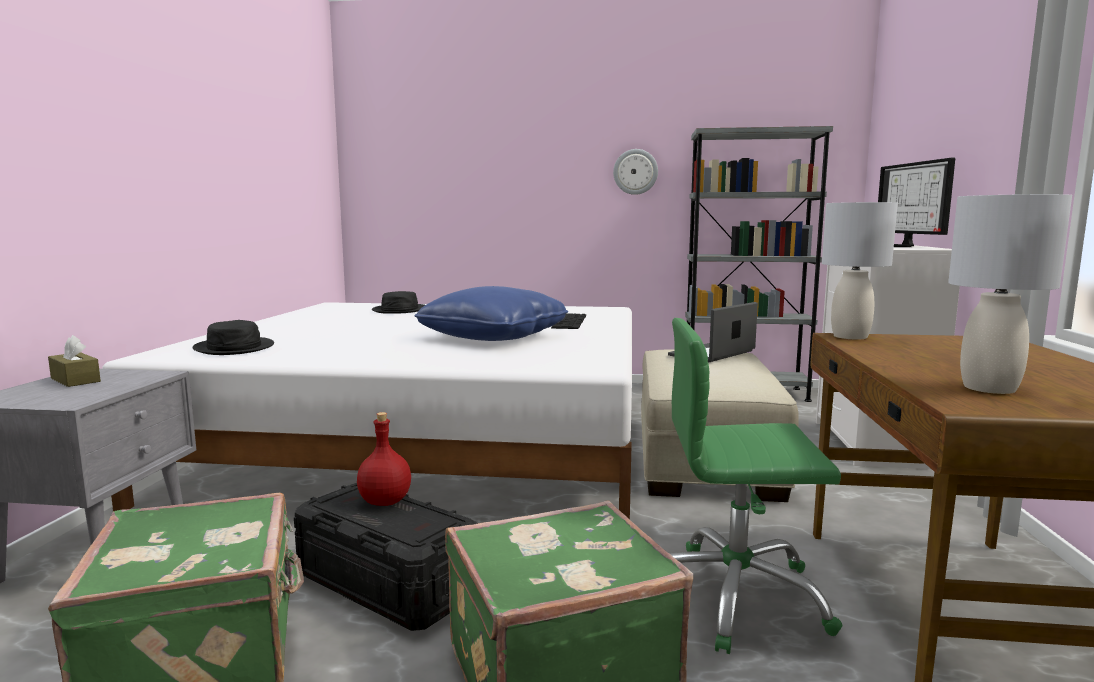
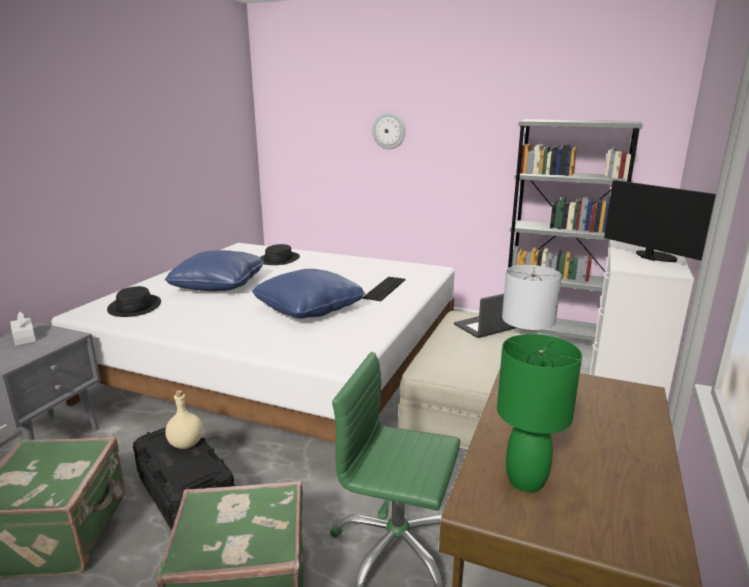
camera: 15 degrees right, 10 degrees up
(75, 380) = (24, 338): brown tissue box -> white tissue box
(341, 328) = (218, 285): none -> blue pillow
(386, 502) = (186, 444): red bottle -> beige bottle
(635, 172) = (477, 148): wall clock -> wall clock (389, 131)
(896, 246) = (653, 257): monitor -> monitor turned 135 degrees clockwise
(990, 388) = (526, 480): grey table lamp -> green table lamp

